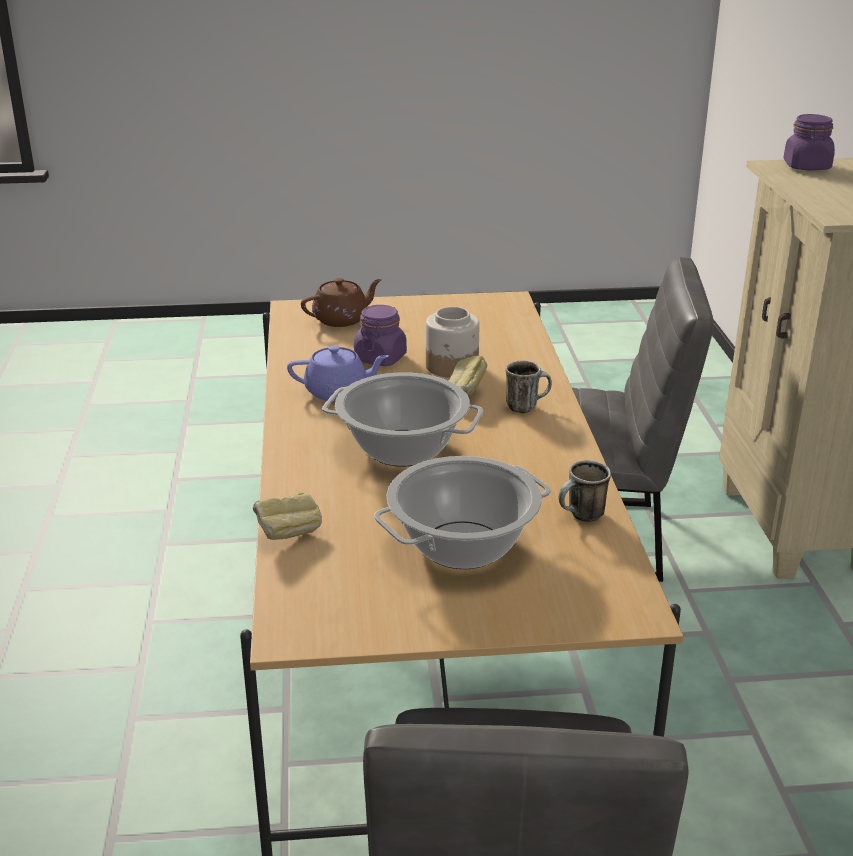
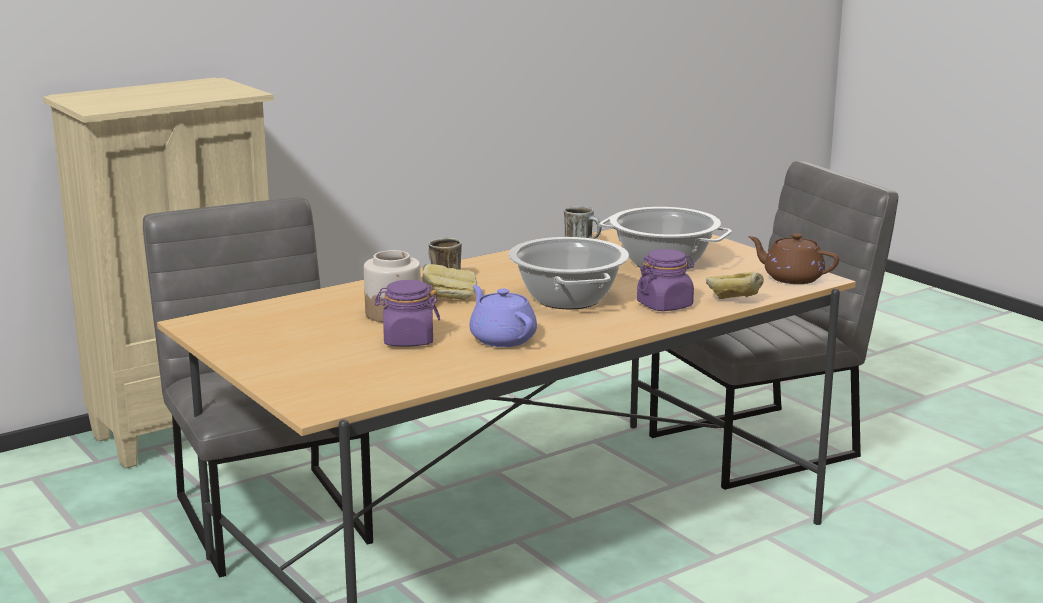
camera: 120 degrees left, 10 degrees down
(342, 319) = (325, 377): brown teapot -> brown teapot (791, 278)
(807, 167) = (95, 104): purple jar -> purple jar (665, 305)

